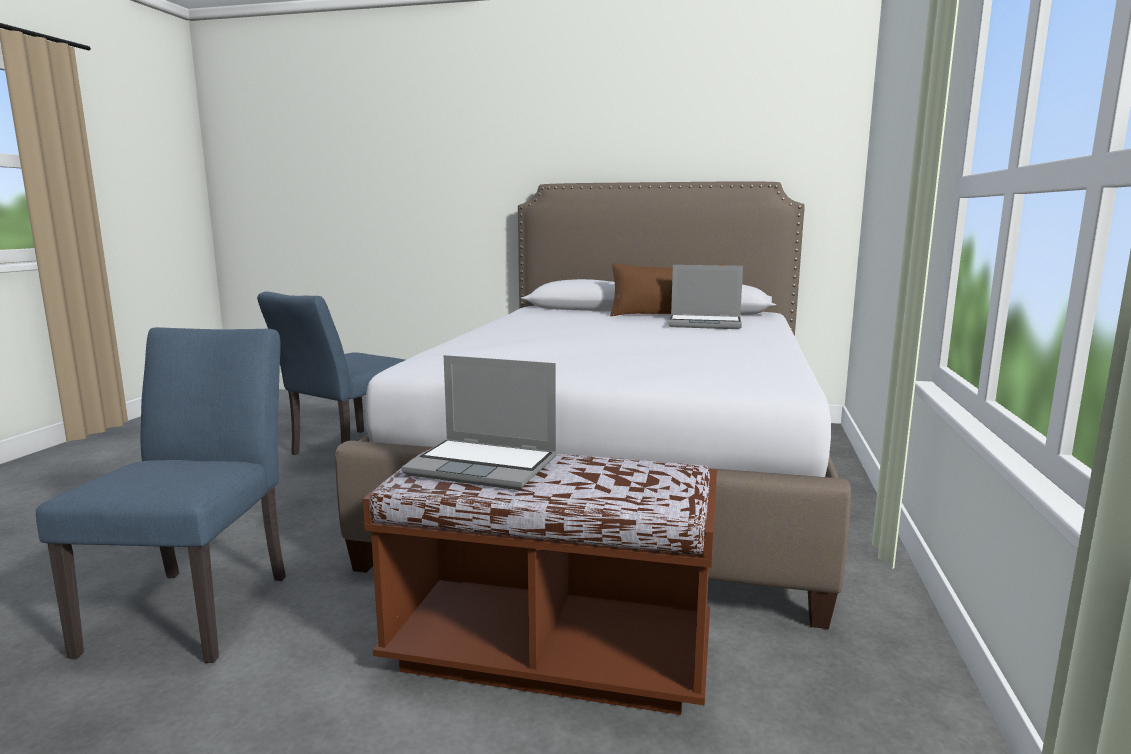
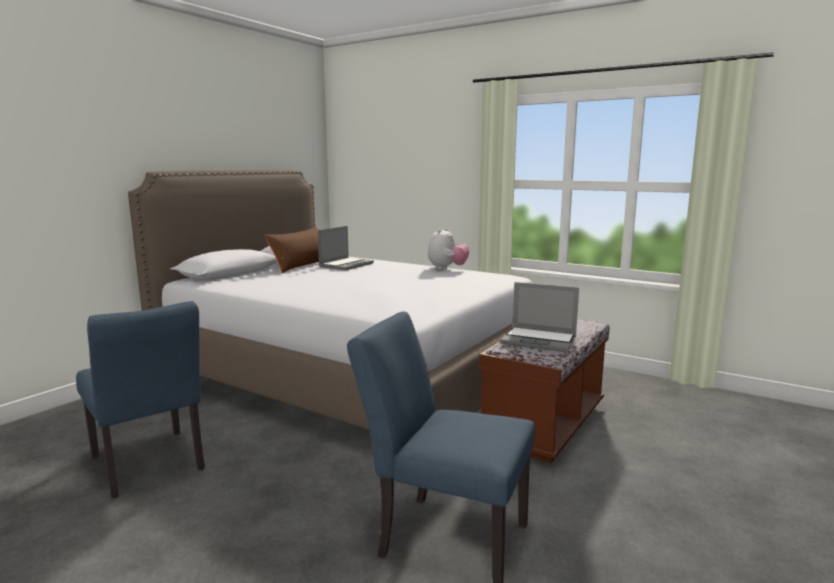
camera: 70 degrees left, 0 degrees up
(485, 466) = (540, 340): laptop -> laptop turned 75 degrees clockwise
(779, 354) = (447, 268): none -> plush toy

